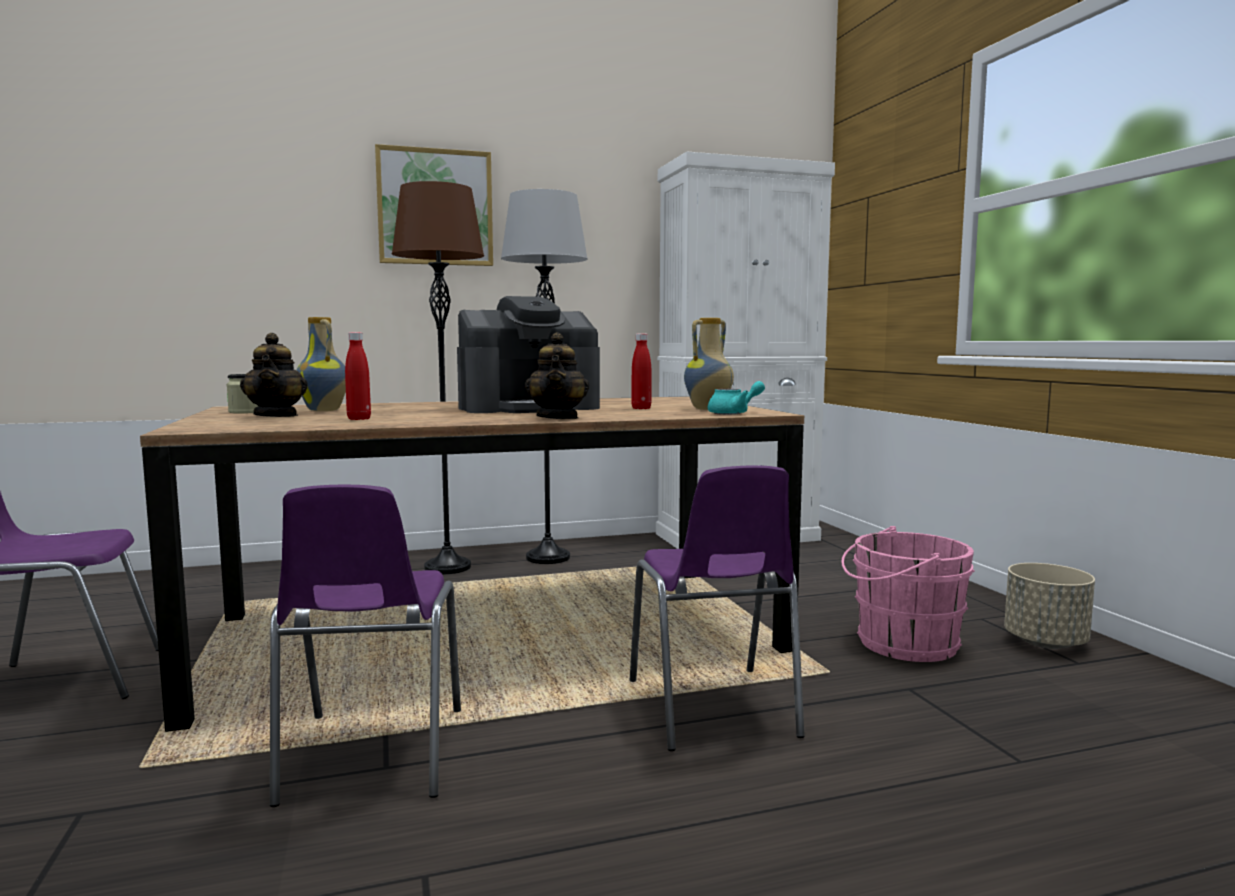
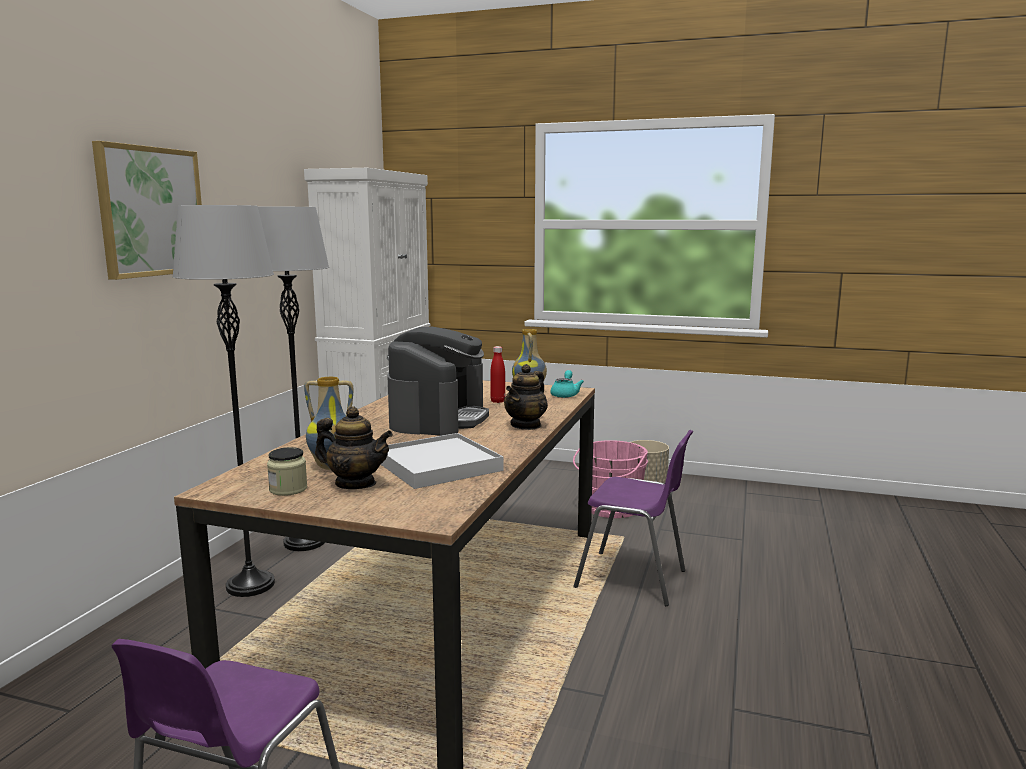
camera: 55 degrees left, 5 degrees up
(359, 419) = (438, 465): red bottle -> white tray
(371, 758) = (587, 699): purple chair -> none
(447, 567) = (250, 585): brown floor lamp -> grey floor lamp
(558, 418) = (526, 425): teapot -> teapot turned 90 degrees clockwise

